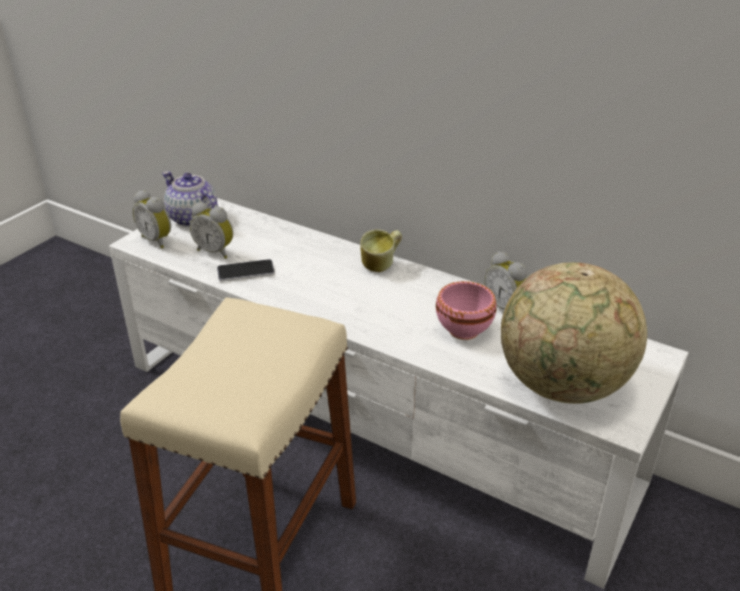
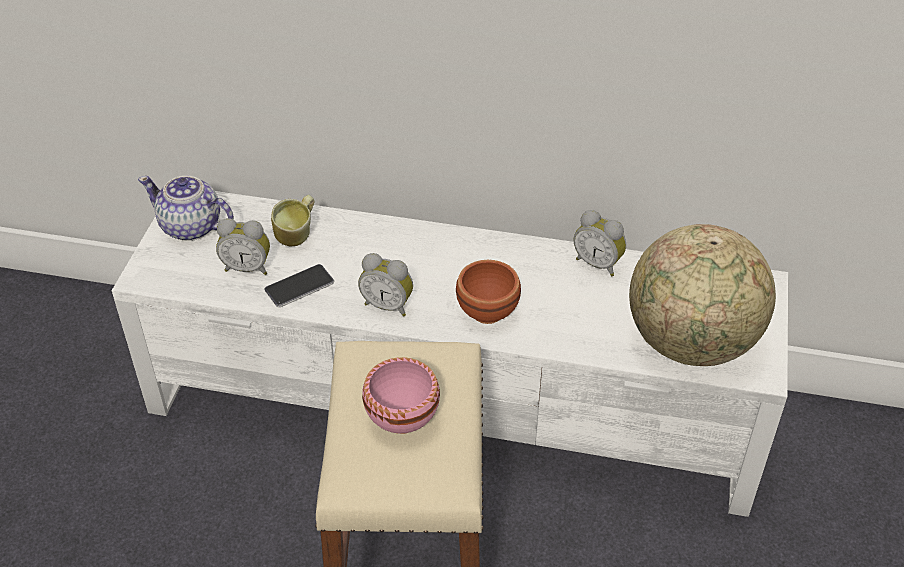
camera: 20 degrees left, 10 degrees up
(158, 240) = (168, 268): alarm clock -> alarm clock (388, 305)
(381, 266) = (445, 242): mug -> mug (297, 237)
(385, 320) = (485, 311): none -> brown bowl
(465, 331) = (572, 303): pink bowl -> pink bowl (404, 418)

